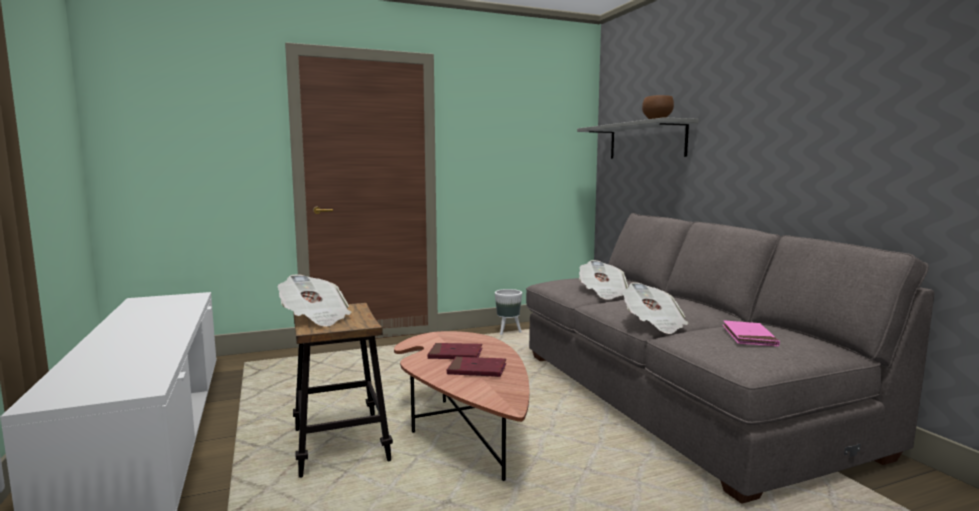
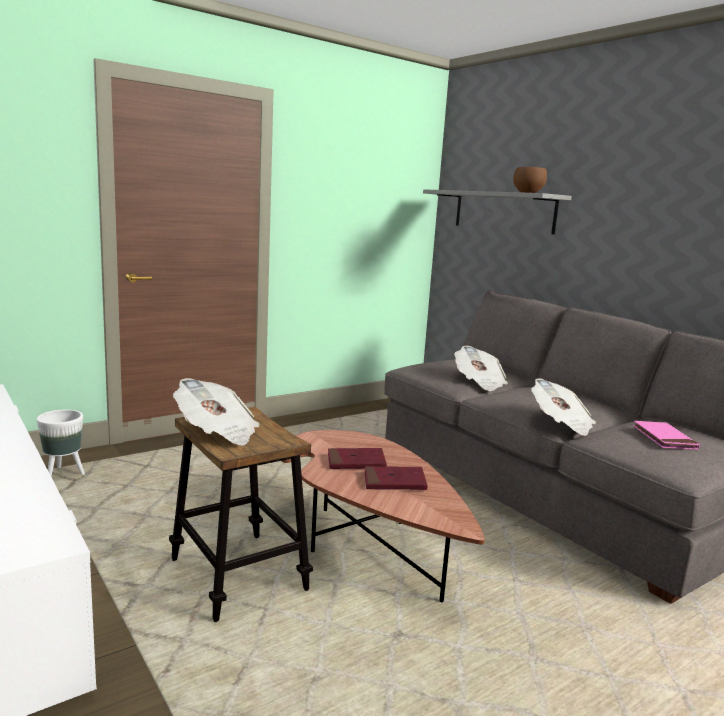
camera: 15 degrees left, 5 degrees up
(508, 332) = (345, 417): white planter -> white planter (63, 475)

